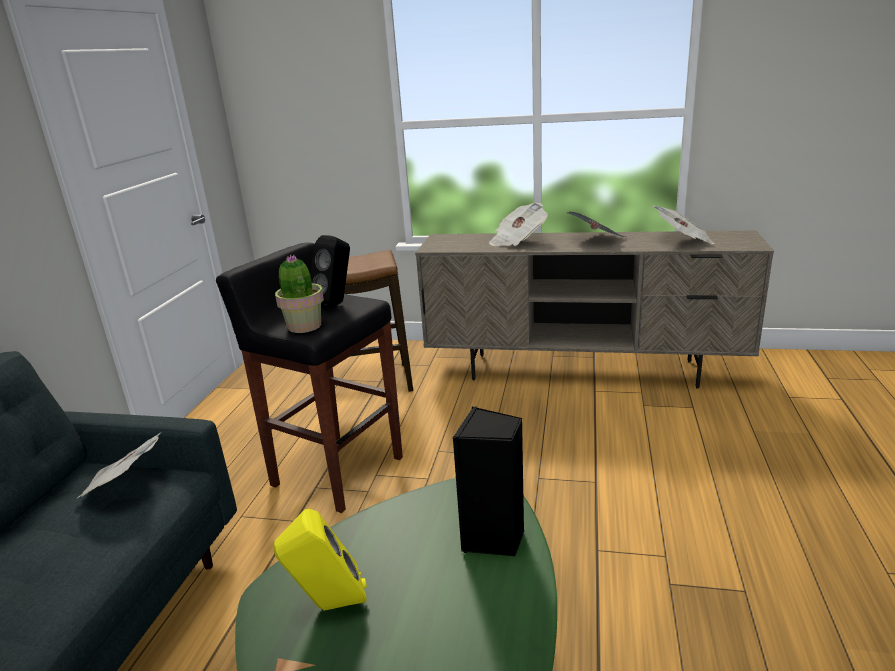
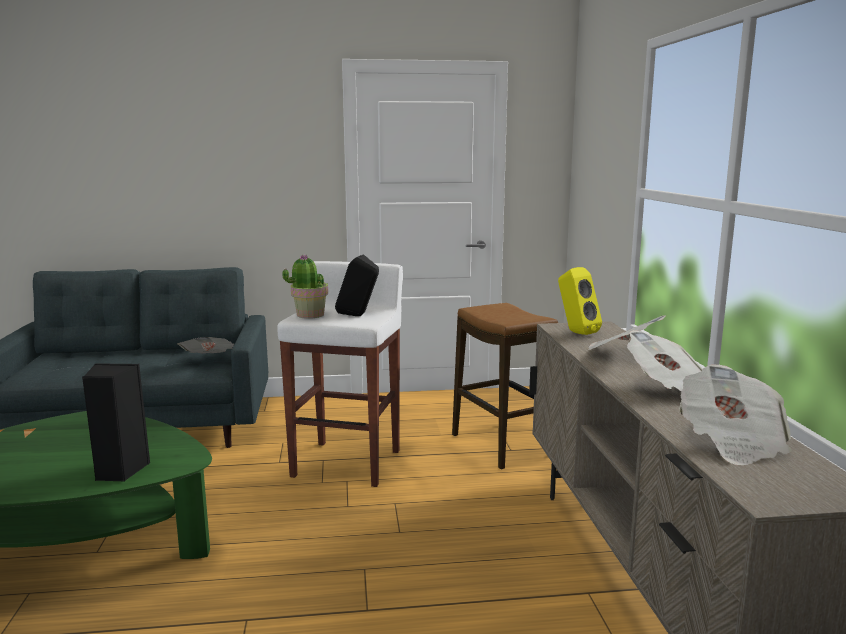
camera: 70 degrees right, 10 degrees down
(329, 606) = (71, 432): yellow speaker -> yellow speaker (575, 332)
(336, 471) = (348, 463): black stool -> white stool

